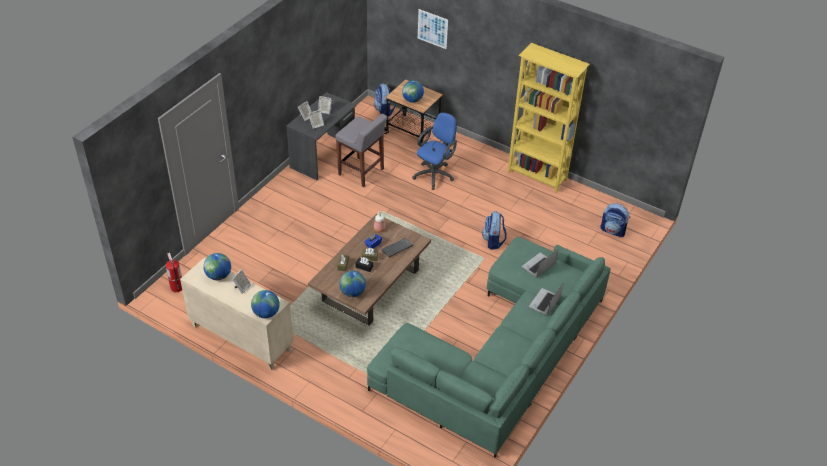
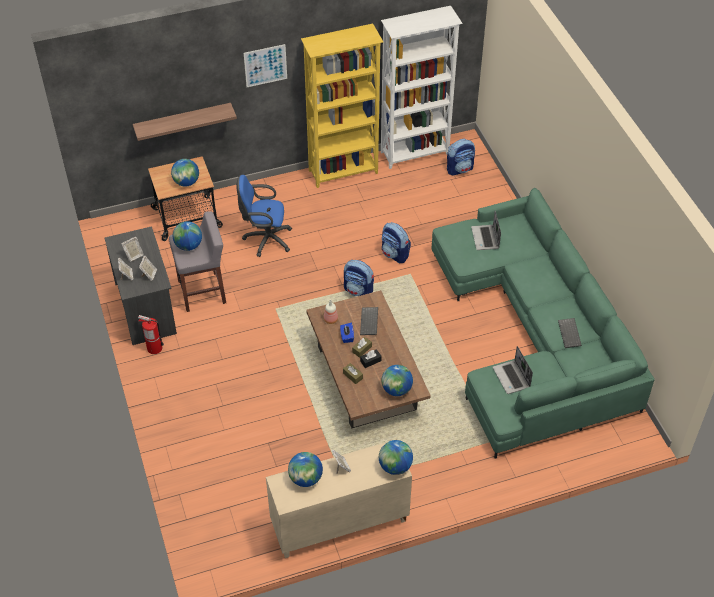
camera: 50 degrees left, 5 degrees up
(177, 287) = (215, 543): fire extinguisher -> fire extinguisher (154, 348)
(357, 128) = (188, 246): none -> globe
(384, 111) = (131, 220): backpack -> backpack (359, 291)
(432, 29) = (167, 92): picture -> picture (265, 65)
(435, 174) = (265, 239): blue office chair -> blue office chair turned 75 degrees counterclockwise
(438, 59) = (183, 121): none -> shelf
(499, 359) = (570, 334): none -> keyboard
(545, 303) = (532, 262): laptop -> laptop (512, 378)
(598, 201) = (415, 153): none -> white bookcase

